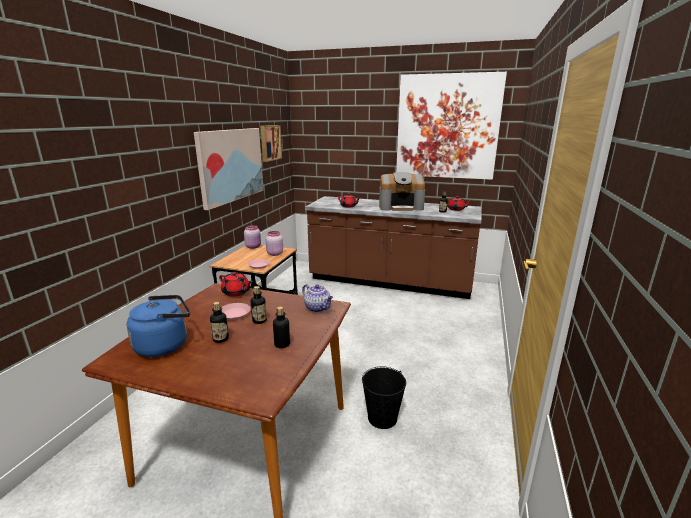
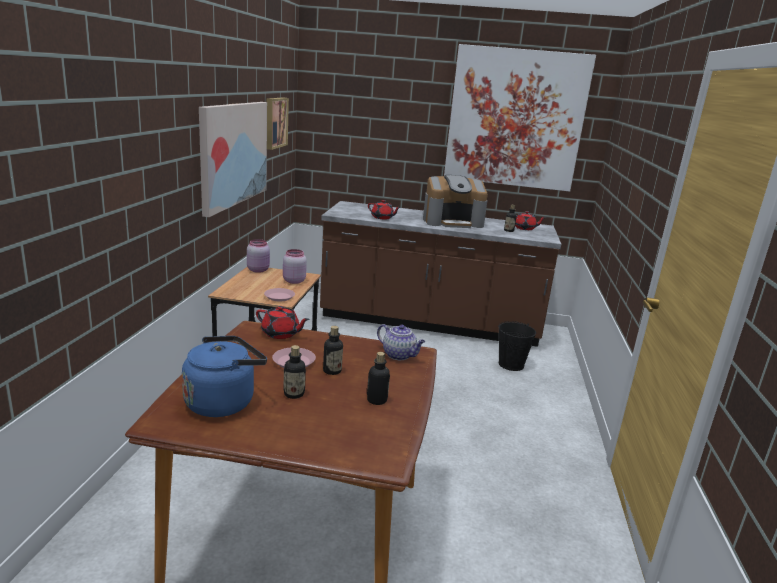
camera: 10 degrees left, 0 degrees up
(382, 418) = (465, 496): black bucket -> black bucket (511, 365)

